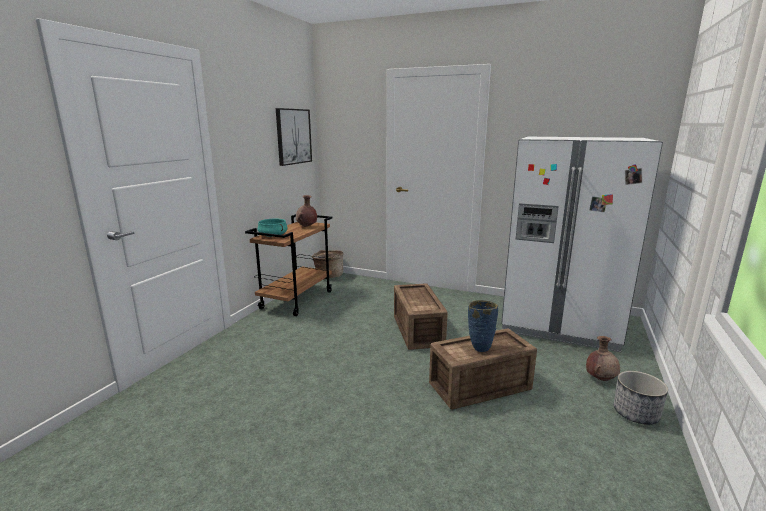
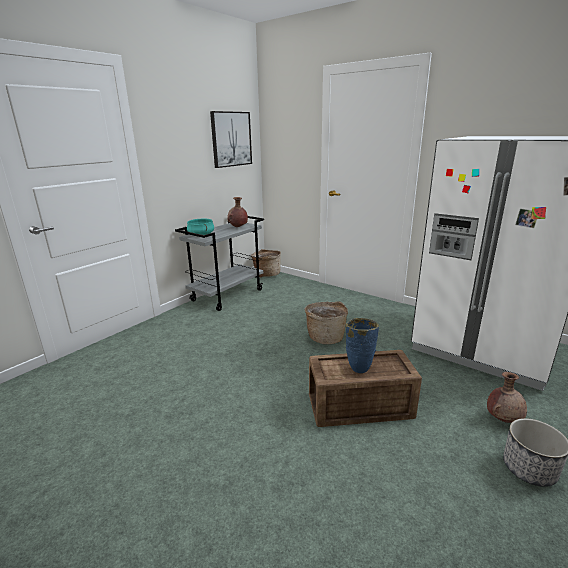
camera: 15 degrees right, 5 degrees up
(297, 299) = (227, 295): brown cart -> grey cart
(418, 330) = (325, 337): crate -> basket

